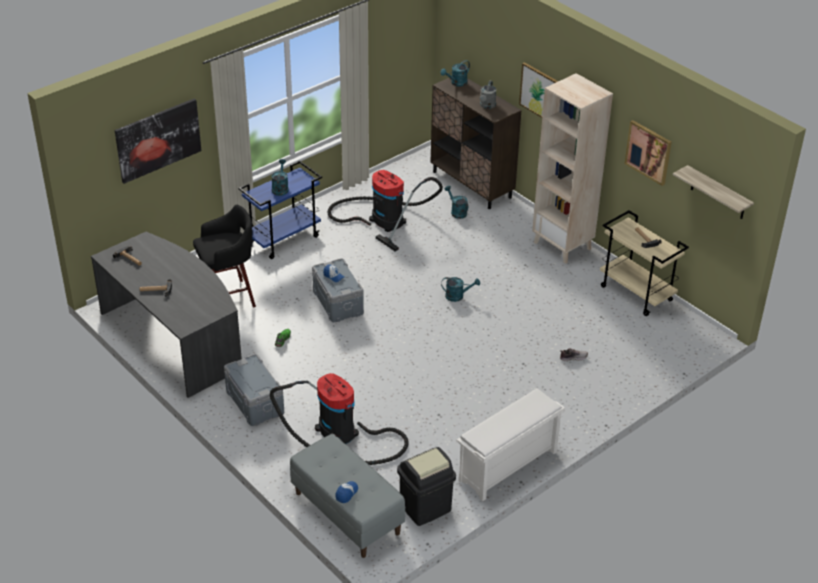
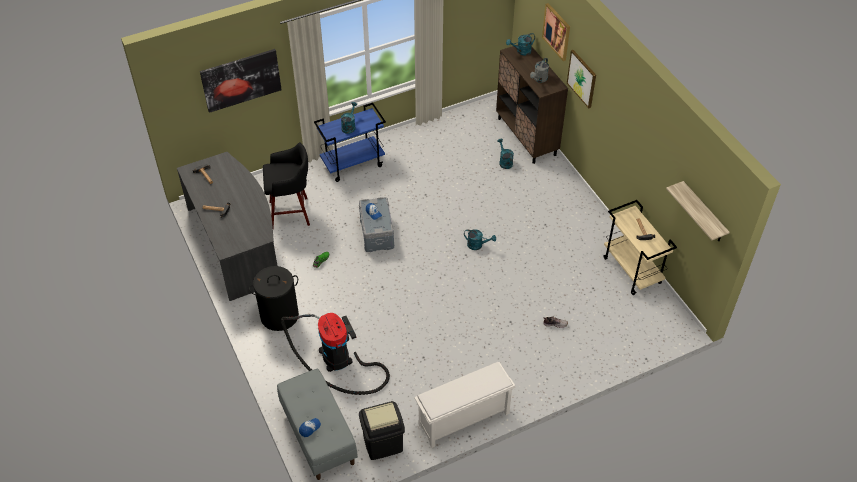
camera: 15 degrees right, 10 degrees up
(254, 402) = (279, 316): grey storage box -> black laundry basket
(384, 219) = (441, 159): vacuum cleaner -> none
(563, 246) = (584, 211): beige bookcase -> none
(648, 152) = (656, 158): picture -> picture (557, 31)

